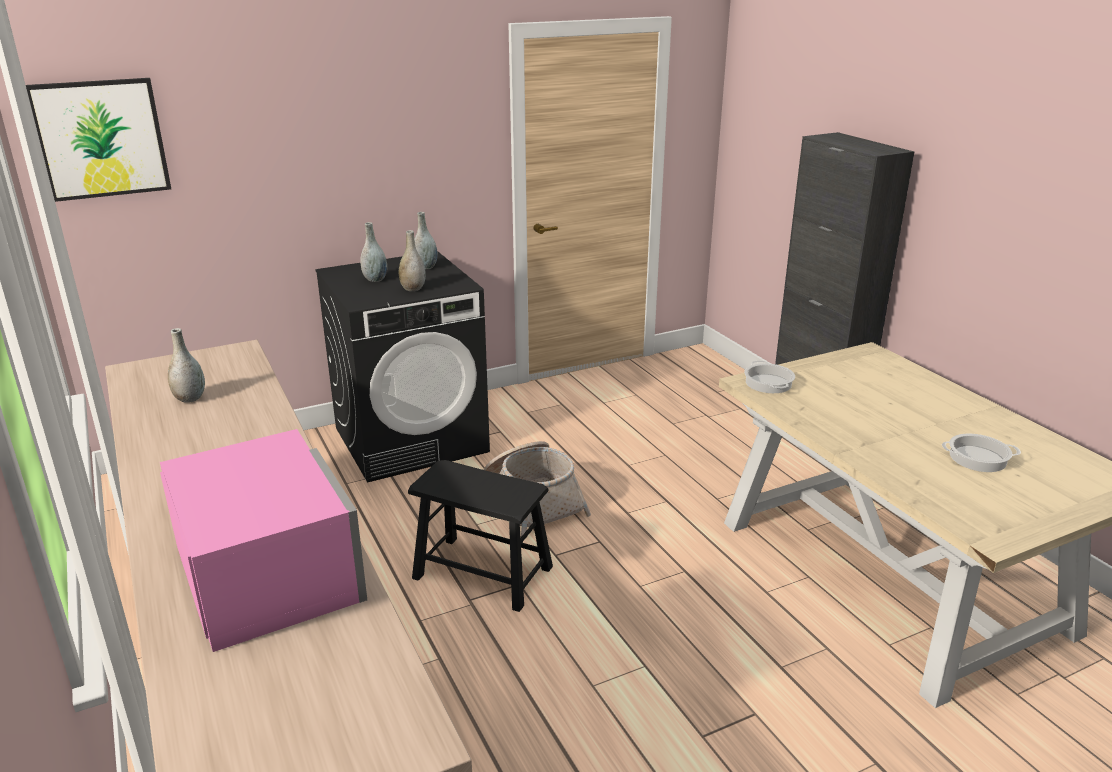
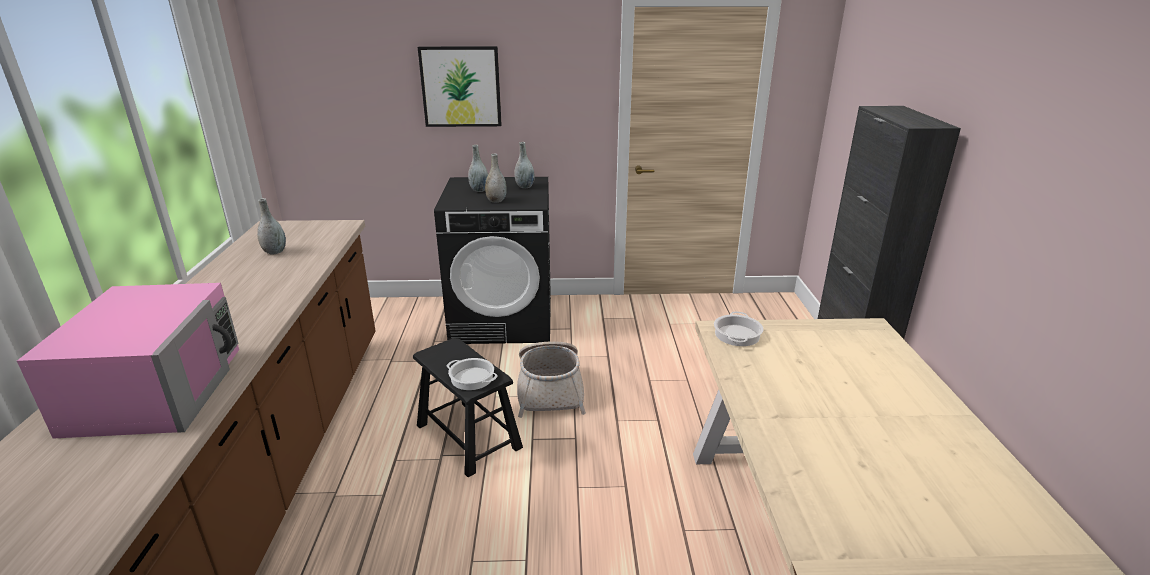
camera: 25 degrees right, 0 degrees up
(101, 139) = (304, 64): picture -> picture (461, 86)
(977, 458) = (892, 466): cooking pot -> cooking pot (471, 378)

